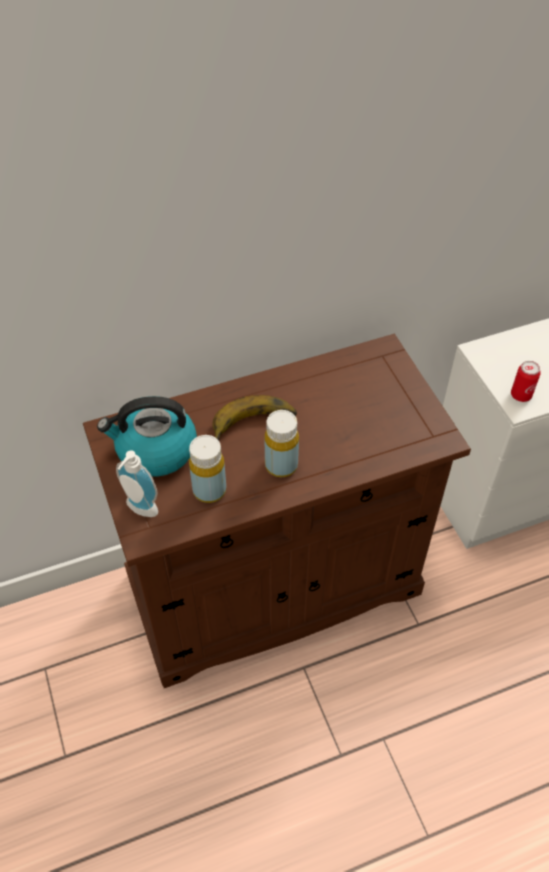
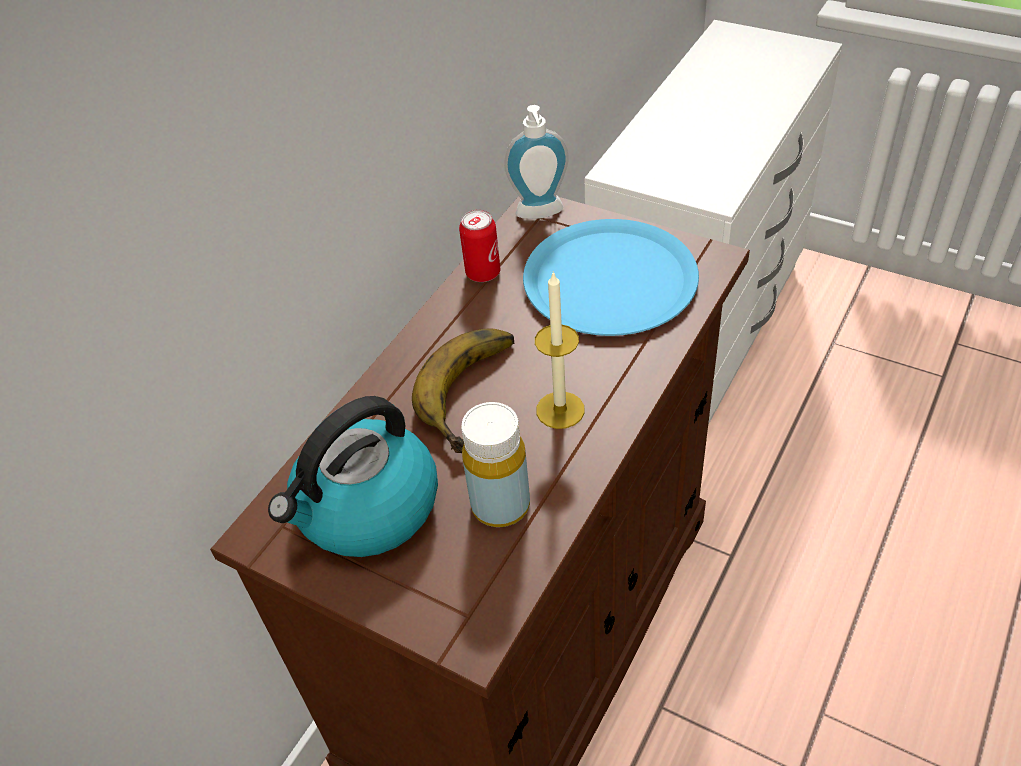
camera: 35 degrees left, 5 degrees down
(139, 510) = (429, 604): soap dispenser -> soap dispenser (540, 215)
(281, 465) = (560, 410): yellow bottle -> candle
(378, 415) = (609, 279): none -> blue plate
(520, 395) = (706, 186): can -> can (483, 273)

